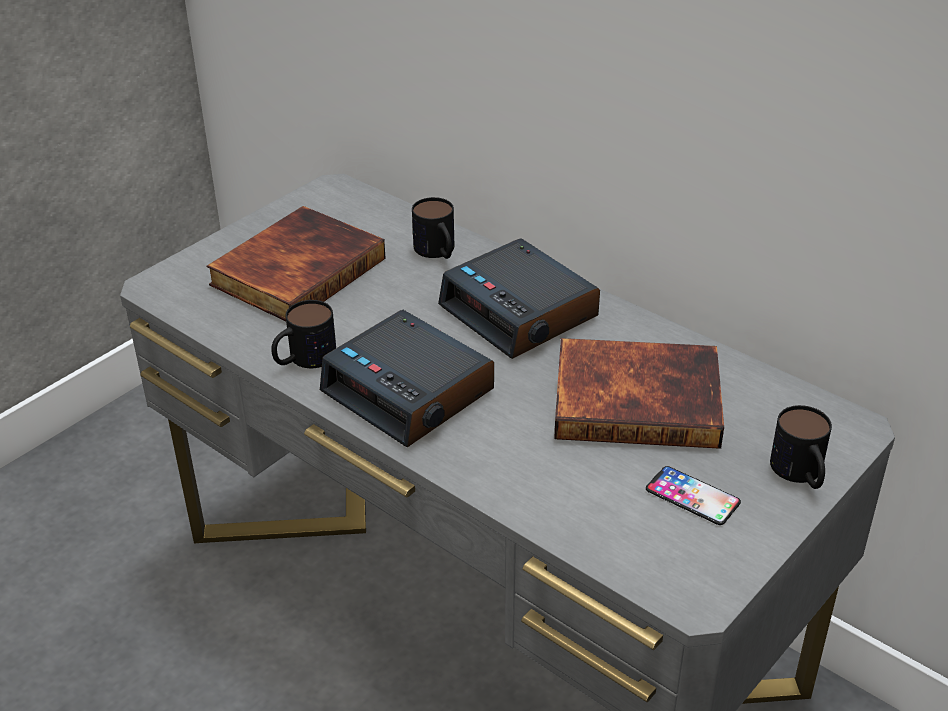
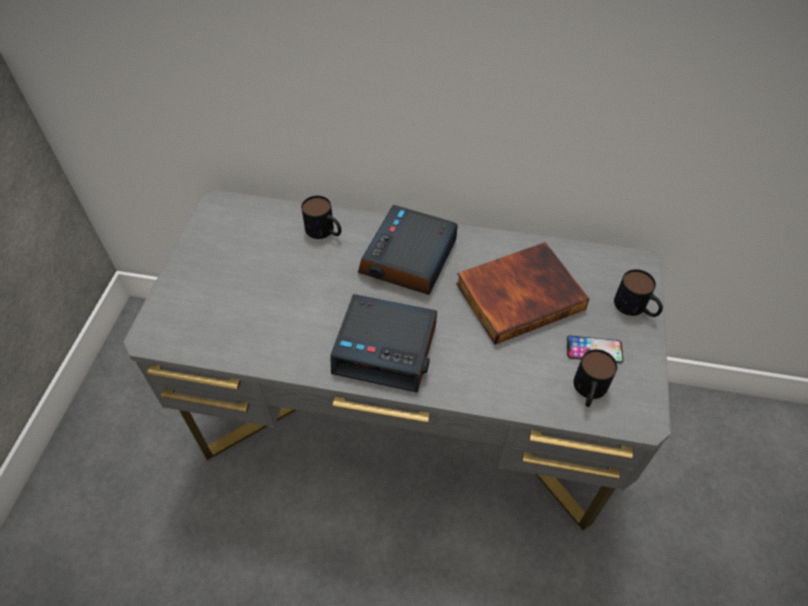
camera: 30 degrees left, 15 degrees up
(297, 270) = (242, 282): book -> none
(304, 359) = (300, 353): mug -> mug (589, 391)
(520, 312) = (409, 258): alarm clock -> alarm clock turned 90 degrees clockwise

